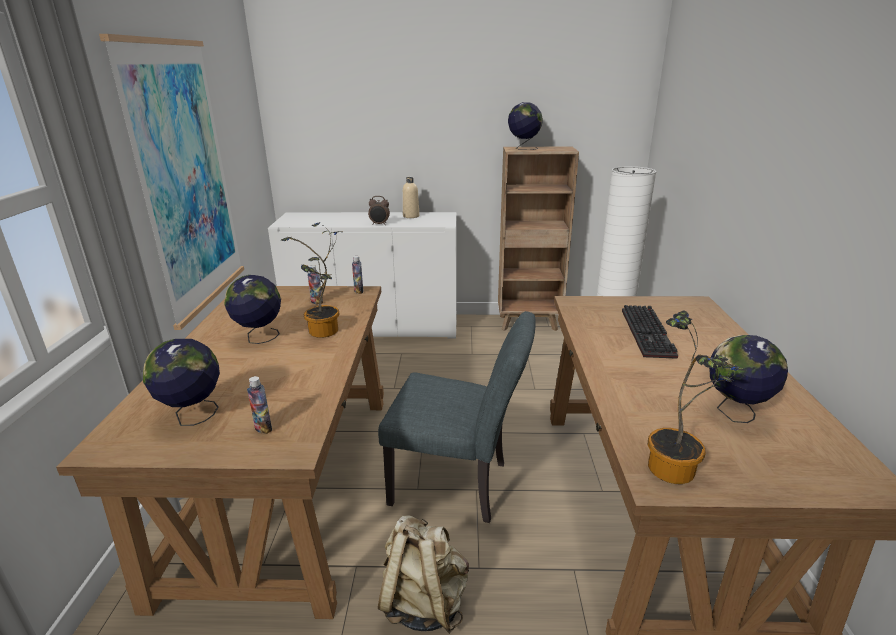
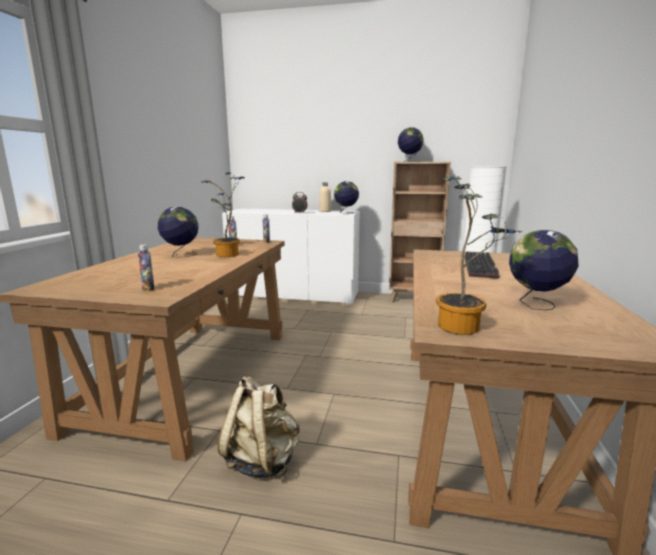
camera: 10 degrees right, 10 degrees down
(185, 180) = (158, 158): picture -> none
(193, 416) = (106, 281): globe -> globe (346, 213)
(458, 485) = (321, 389): grey chair -> none

